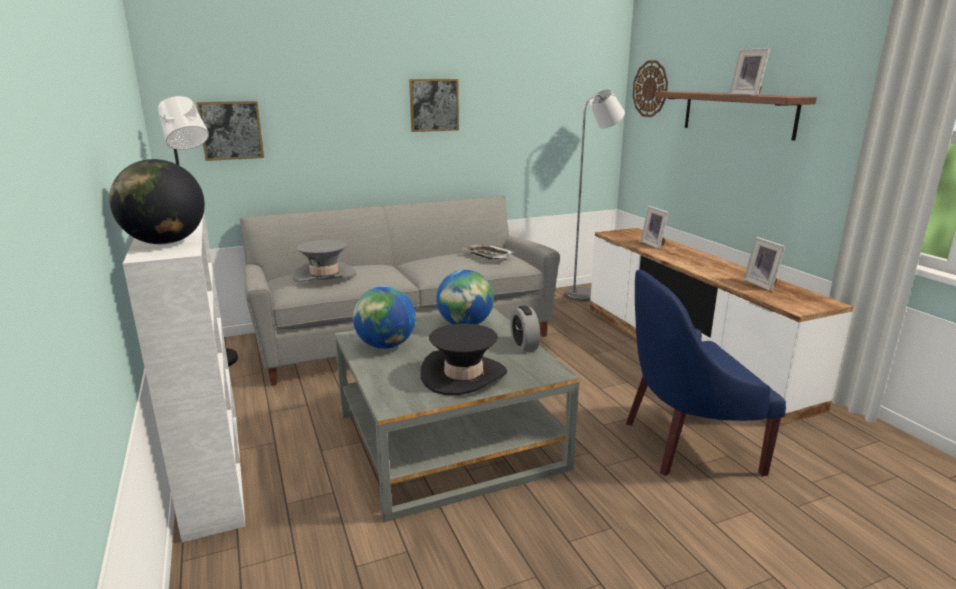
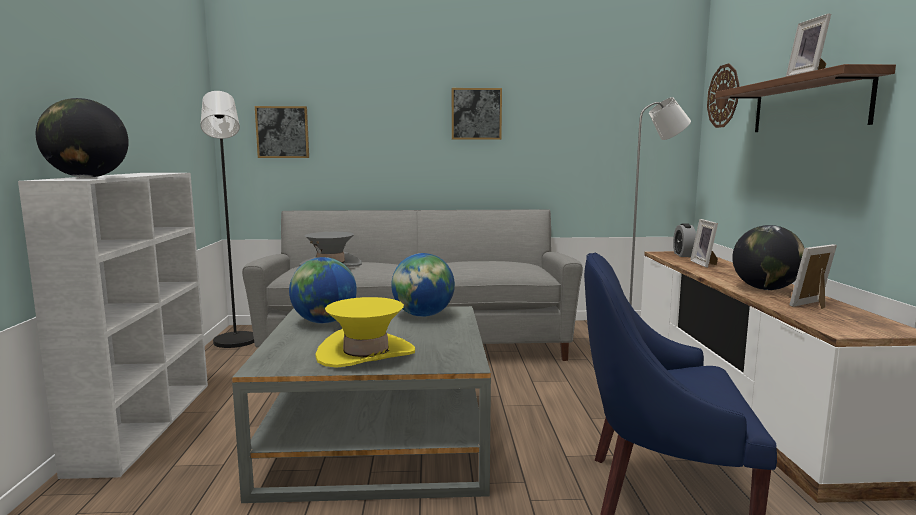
camera: 20 degrees right, 10 degrees down
(463, 375) = (366, 353): black hat -> yellow hat
(487, 255) = (506, 263): tray -> none
(524, 345) = (464, 337): alarm clock -> alarm clock (683, 255)
(719, 270) = (765, 289): none -> globe
(762, 284) = (814, 305): picture frame -> picture frame turned 60 degrees clockwise

